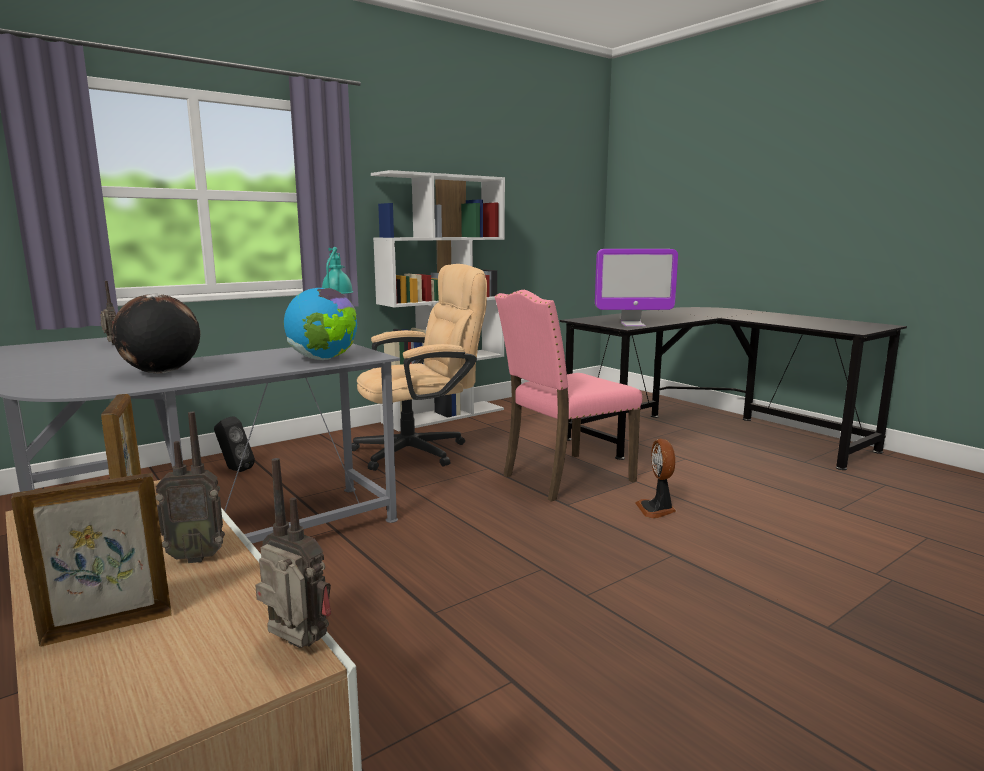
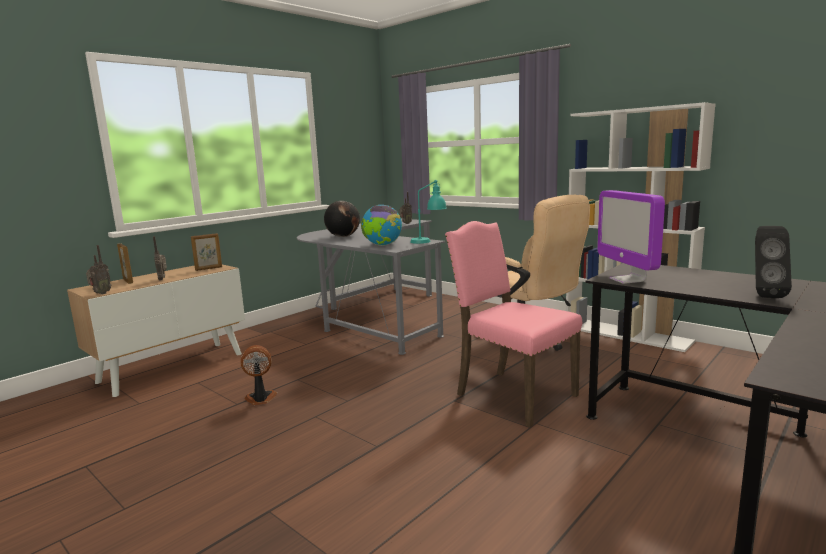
camera: 80 degrees right, 0 degrees up
(234, 470) = (453, 308): black speaker -> black speaker (764, 295)
(657, 509) = (464, 438): fan -> fan (260, 399)

